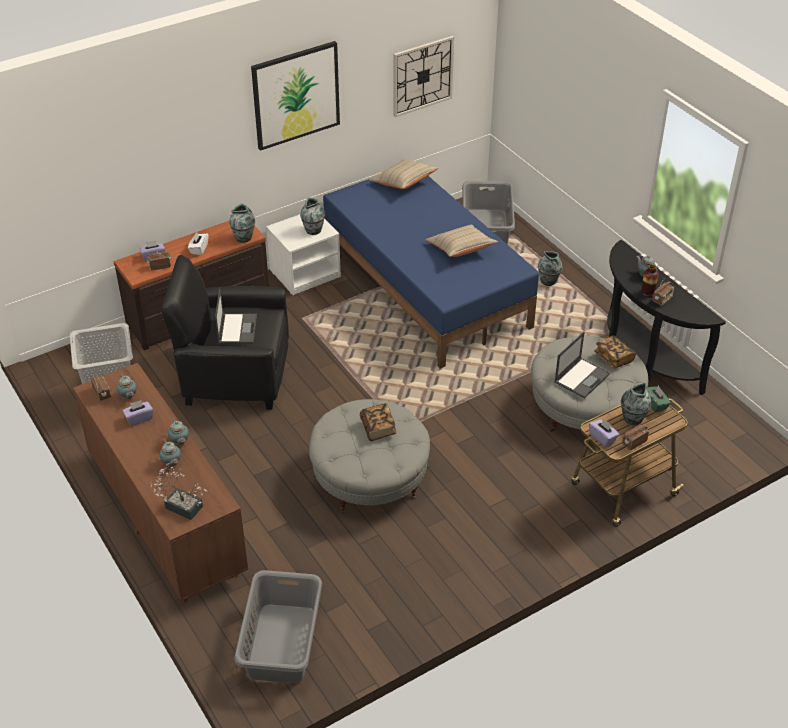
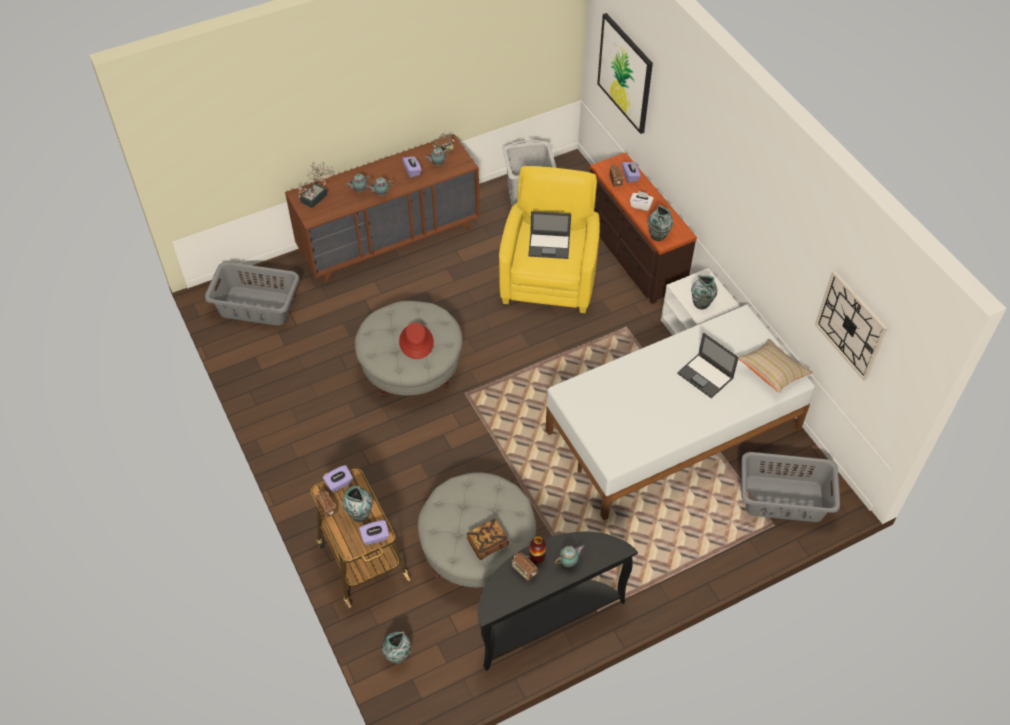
camera: 95 degrees right, 10 degrees up
(234, 375) = (549, 278): black armchair -> yellow armchair
(296, 95) = (757, 197): picture -> picture (625, 73)
(378, 428) = (416, 342): book -> red hat
(426, 287) = (674, 430): blue bed -> white bed
(460, 250) = (648, 412): beige pillow -> none
(548, 282) = (683, 548): vase -> vase (397, 656)
(582, 377) = (461, 508): laptop -> laptop (706, 376)
(655, 404) = (375, 537): green tissue box -> purple tissue box

